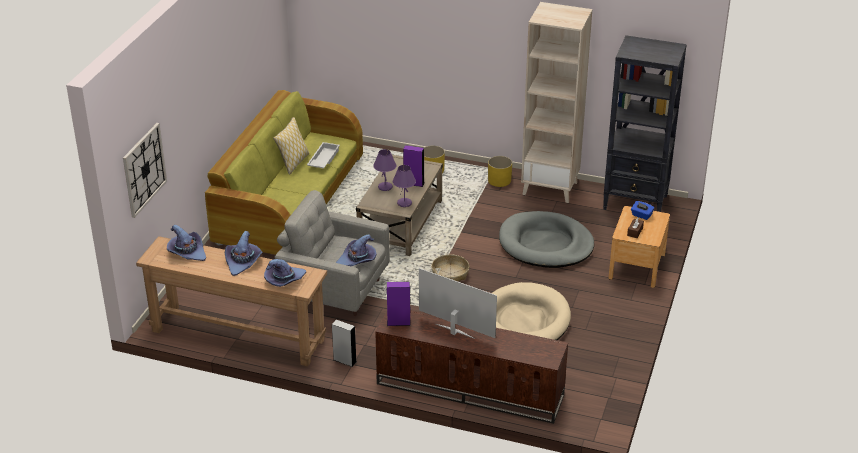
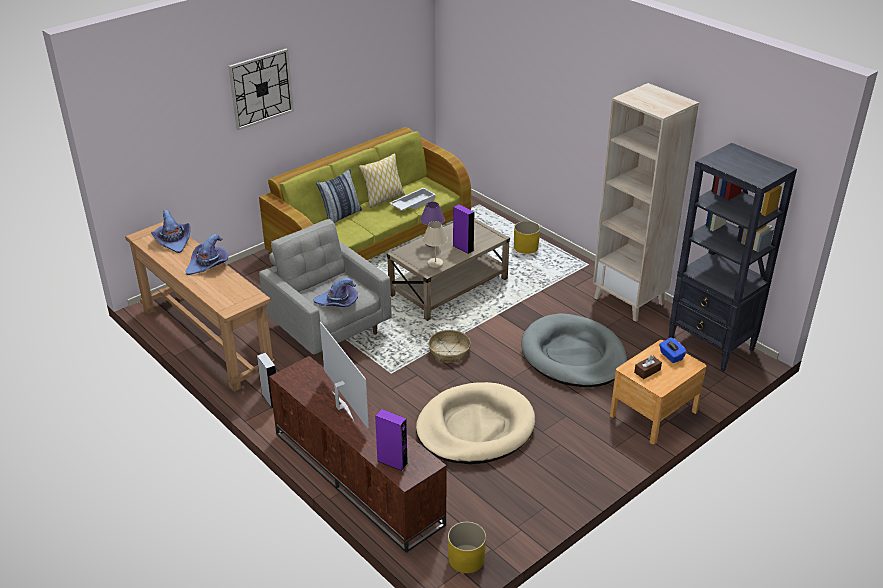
camera: 30 degrees right, 0 degrees up
(144, 169) = (158, 148): wall clock -> wall clock (261, 88)
(271, 189) = (341, 215): none -> pillow
(284, 280) = (223, 294): purple hat -> none
(398, 322) = (299, 376): purple speaker -> purple speaker (392, 462)
(404, 203) = (435, 264): purple table lamp -> beige table lamp
(499, 180) = (583, 277): yellow planter -> yellow planter (466, 559)

